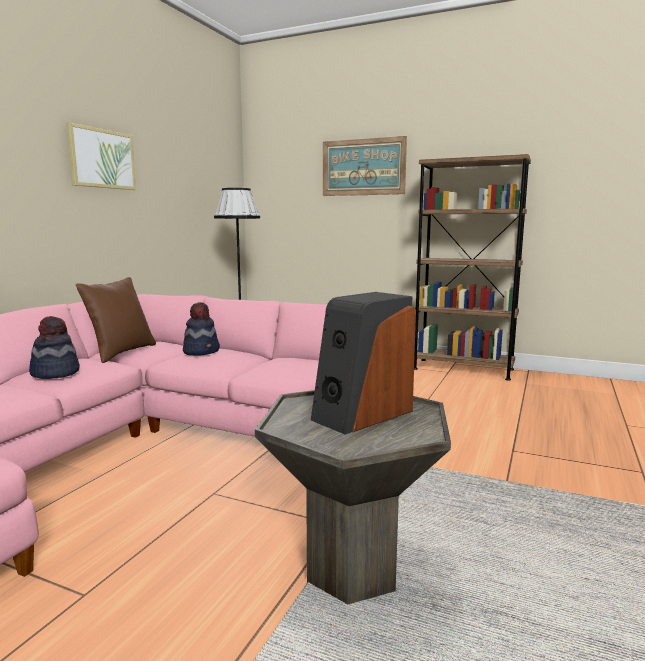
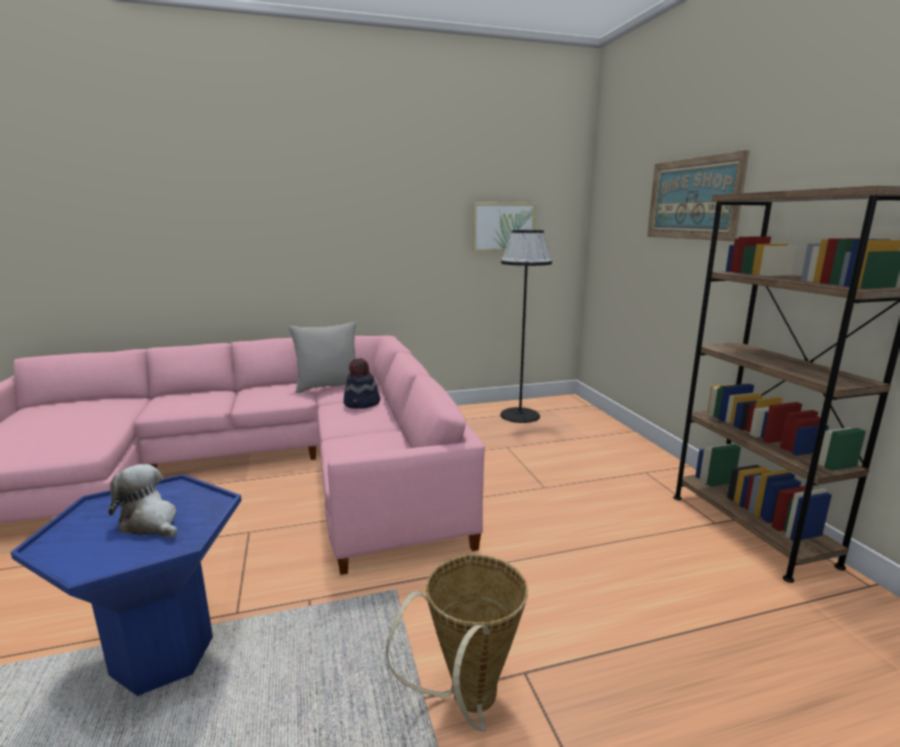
camera: 50 degrees right, 5 degrees up
(55, 373) = (255, 393): hat -> none
(102, 159) = (378, 210): picture -> picture (503, 227)
(121, 353) = (329, 386): brown pillow -> grey pillow
(353, 570) = (164, 656): grey side table -> blue side table
(362, 414) = (150, 523): speaker -> plush toy
(522, 471) = (467, 703): none -> basket

